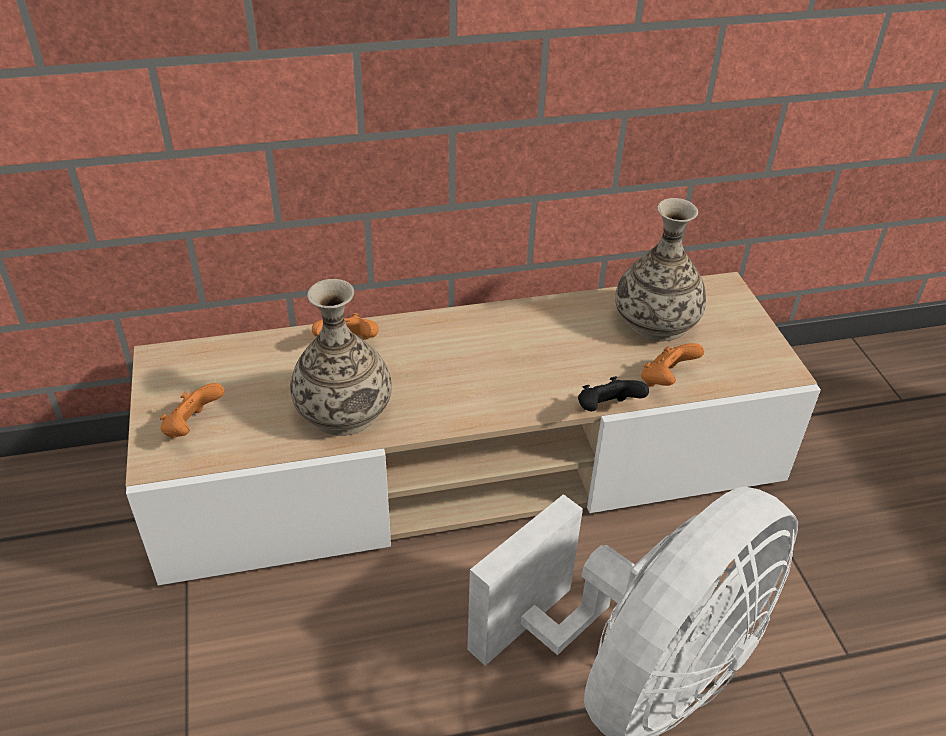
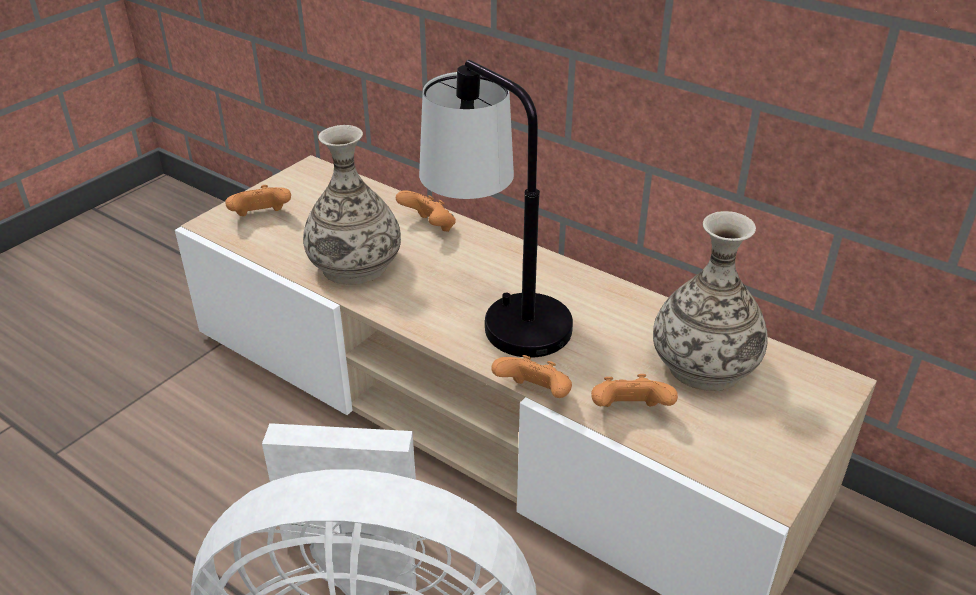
camera: 50 degrees right, 5 degrees down
(496, 373) = (496, 311): none -> table lamp
(606, 410) = (535, 395): black game controller -> orange game controller

